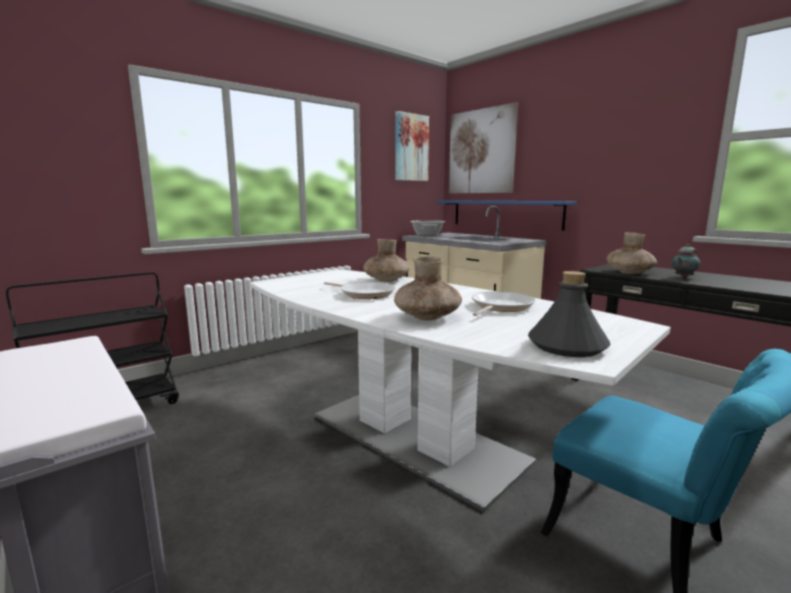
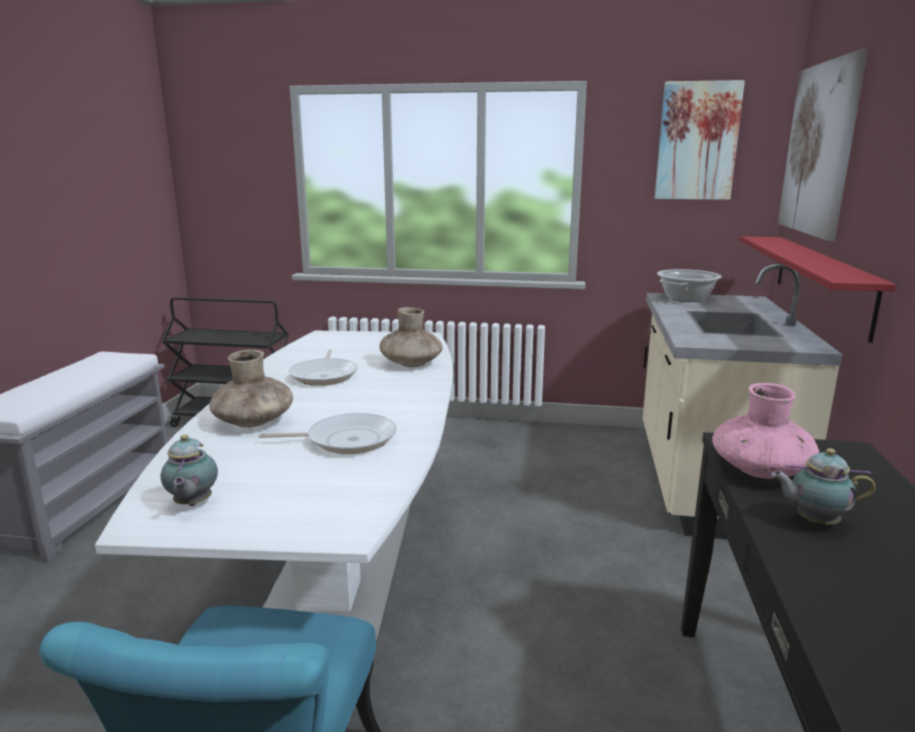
camera: 50 degrees right, 5 degrees up
(505, 214) = (821, 281): blue shelf -> red shelf
(566, 346) = (192, 504): grey bottle -> teapot
(629, 272) = (760, 470): brown vase -> pink vase

